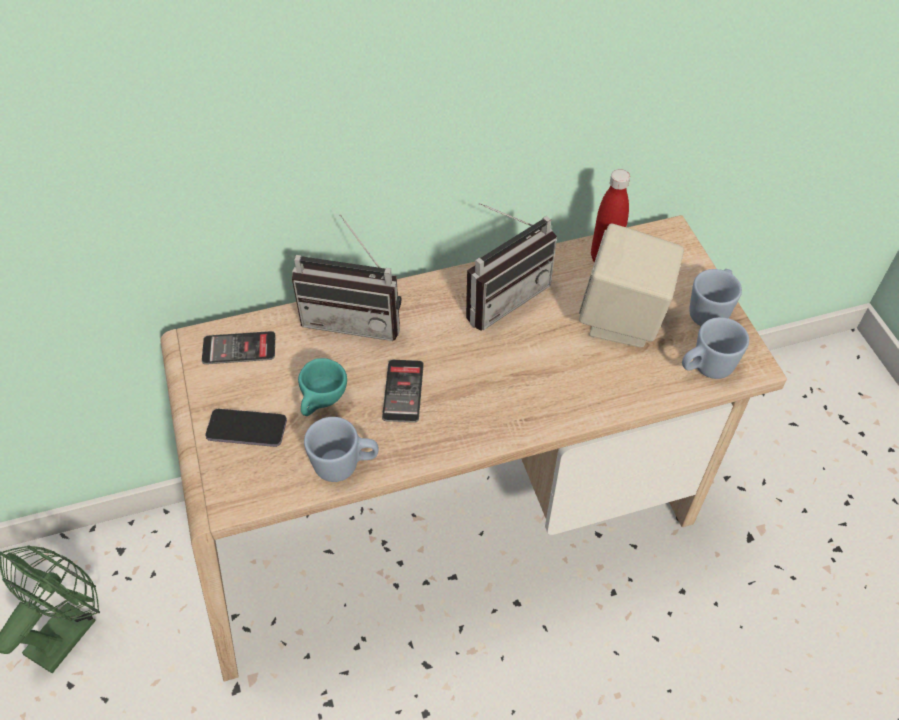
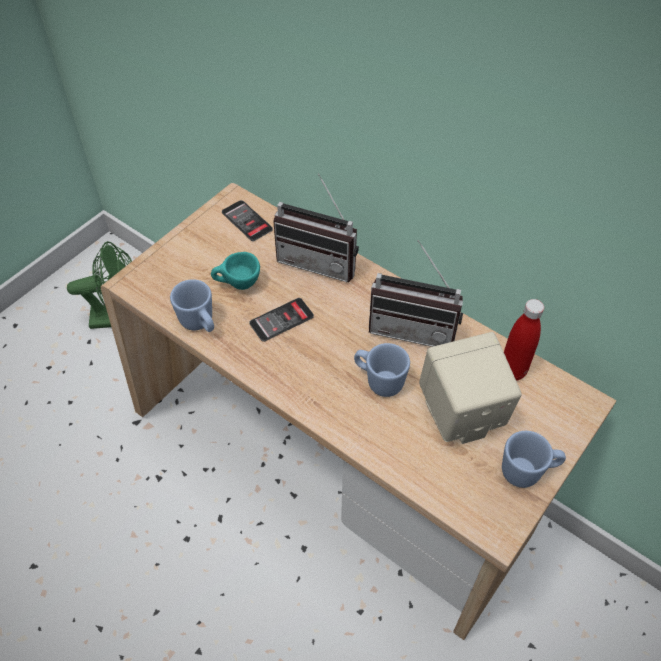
camera: 55 degrees right, 0 degrees up
(247, 429) = (190, 261): phone -> none
(355, 318) = (320, 260): radio -> radio turned 45 degrees counterclockwise
(705, 368) = (463, 497): blue mug -> blue mug (379, 381)

